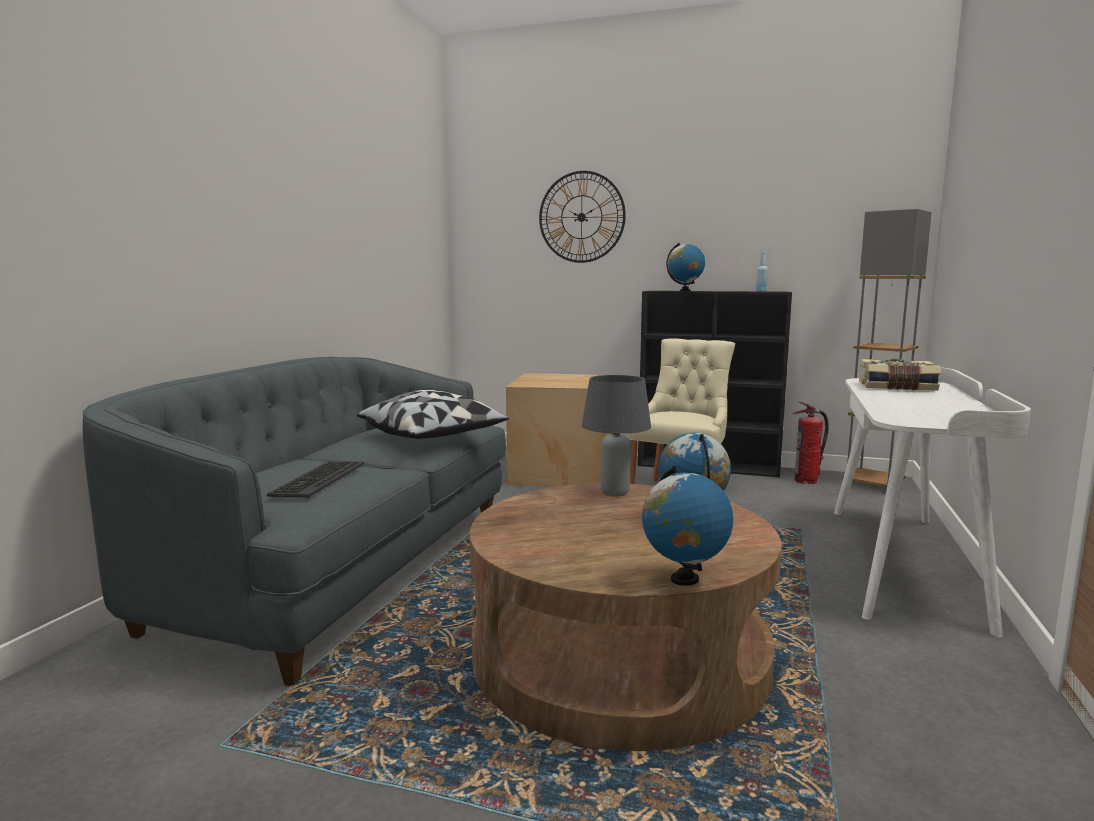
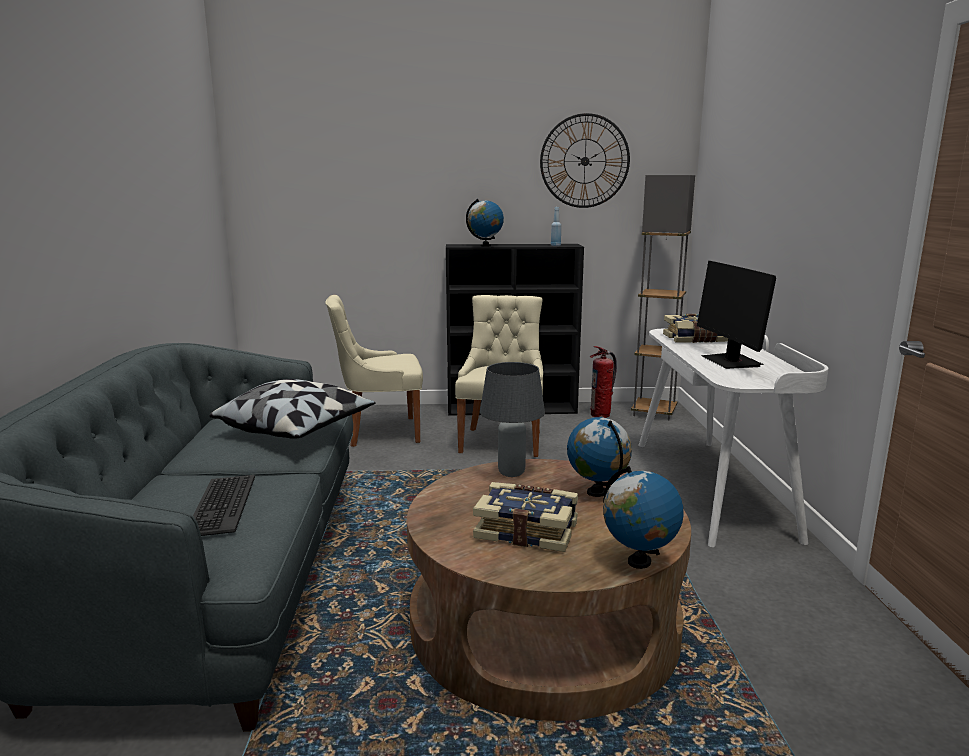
camera: 20 degrees left, 5 degrees up
(561, 472) = (379, 432): cardboard box -> beige chair
(581, 217) = (373, 169): wall clock -> wall clock (584, 161)
(587, 538) = (527, 530): none -> book
(918, 406) = (731, 362): none -> monitor

